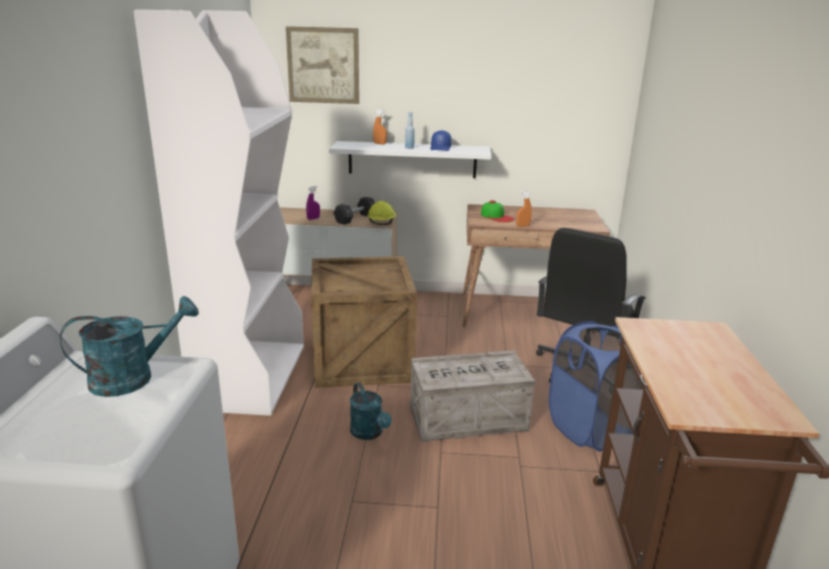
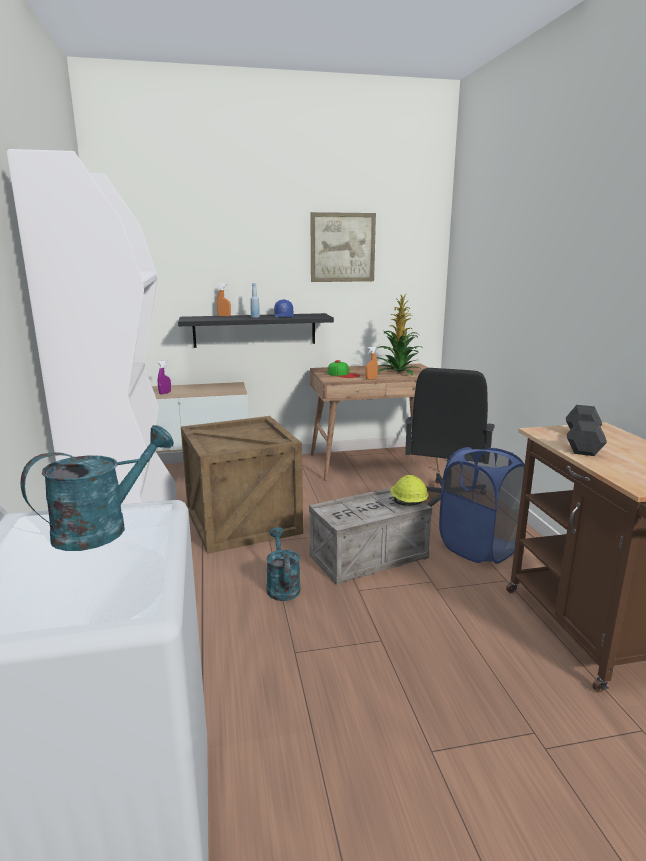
camera: 15 degrees left, 5 degrees down
(323, 65) = (162, 243): picture -> picture (342, 247)
(355, 218) = (207, 389): black dumbbell -> black dumbbell (582, 443)
(369, 433) = (282, 586): turquoise watering can -> turquoise watering can turned 150 degrees counterclockwise
(381, 223) = (235, 391): yellow hard hat -> yellow hard hat (408, 503)
(412, 159) = (255, 330): white shelf -> black shelf
(560, 219) = (398, 372): none -> potted plant

